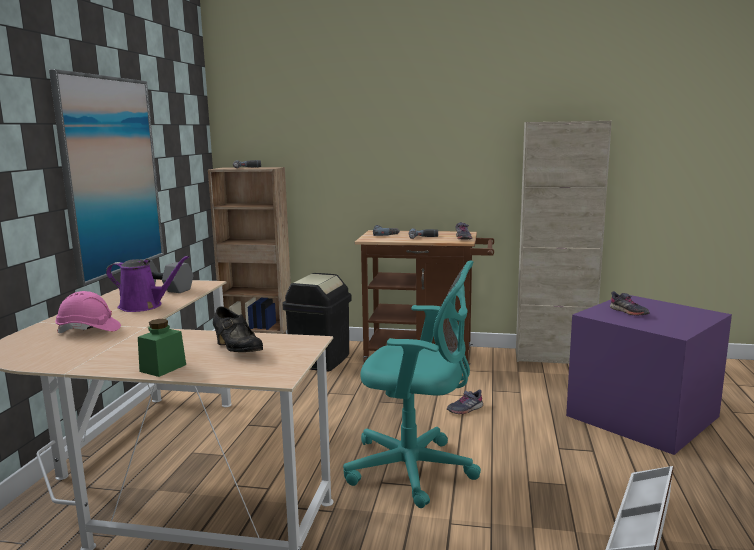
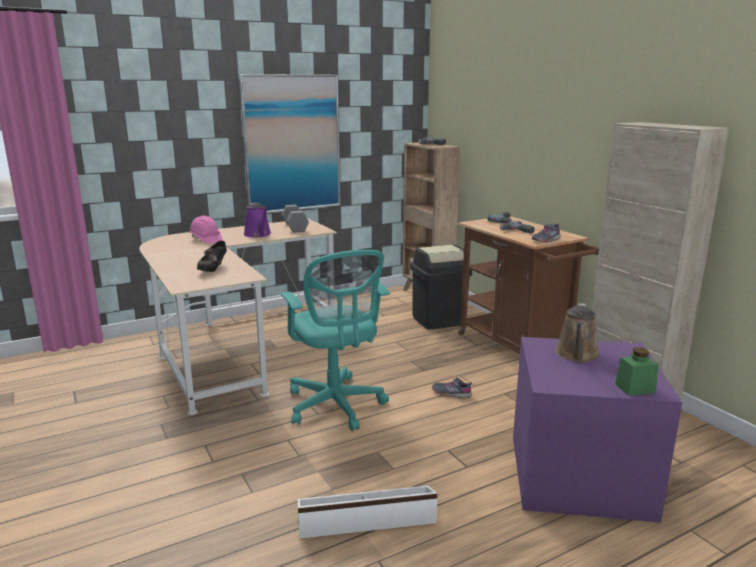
camera: 50 degrees right, 5 degrees up
(163, 368) = (170, 266): green jar -> green jar (635, 388)
(628, 312) = (577, 355): grey shoe -> brown watering can

